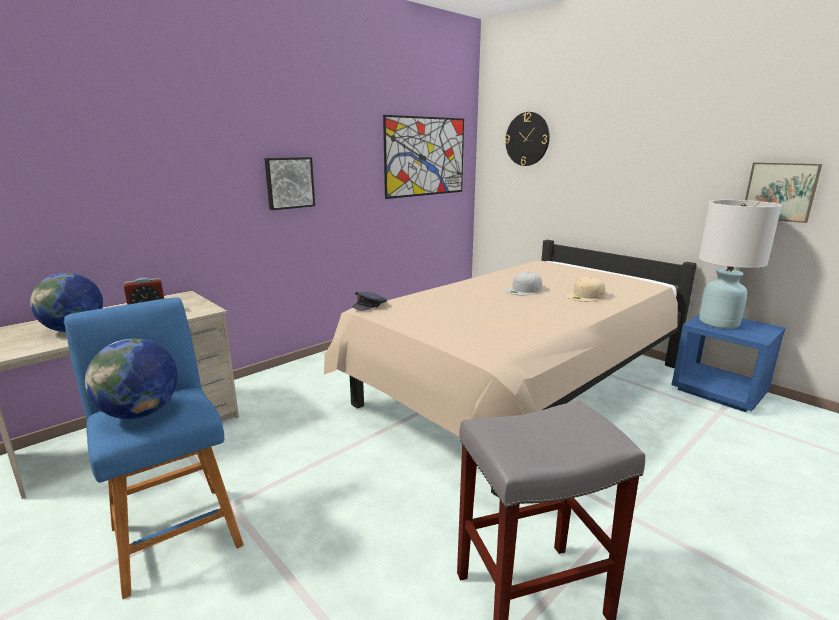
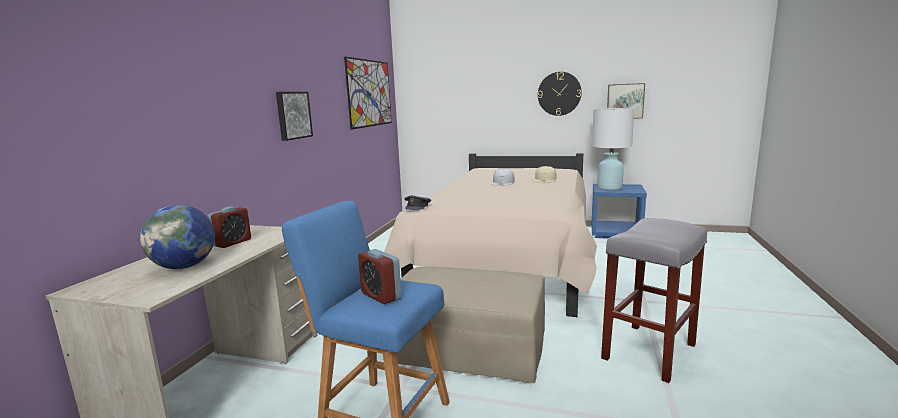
camera: 30 degrees left, 5 degrees down
(140, 413) = (381, 296): globe -> alarm clock
(337, 489) = (468, 348): none -> beige ottoman
(527, 139) = (442, 77): wall clock -> wall clock (559, 93)

